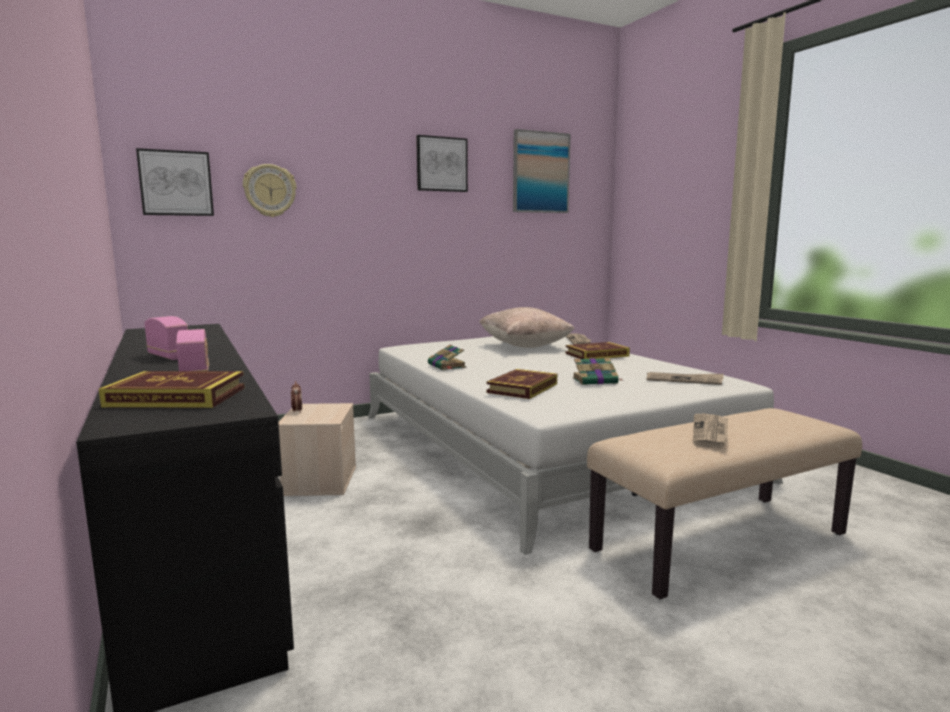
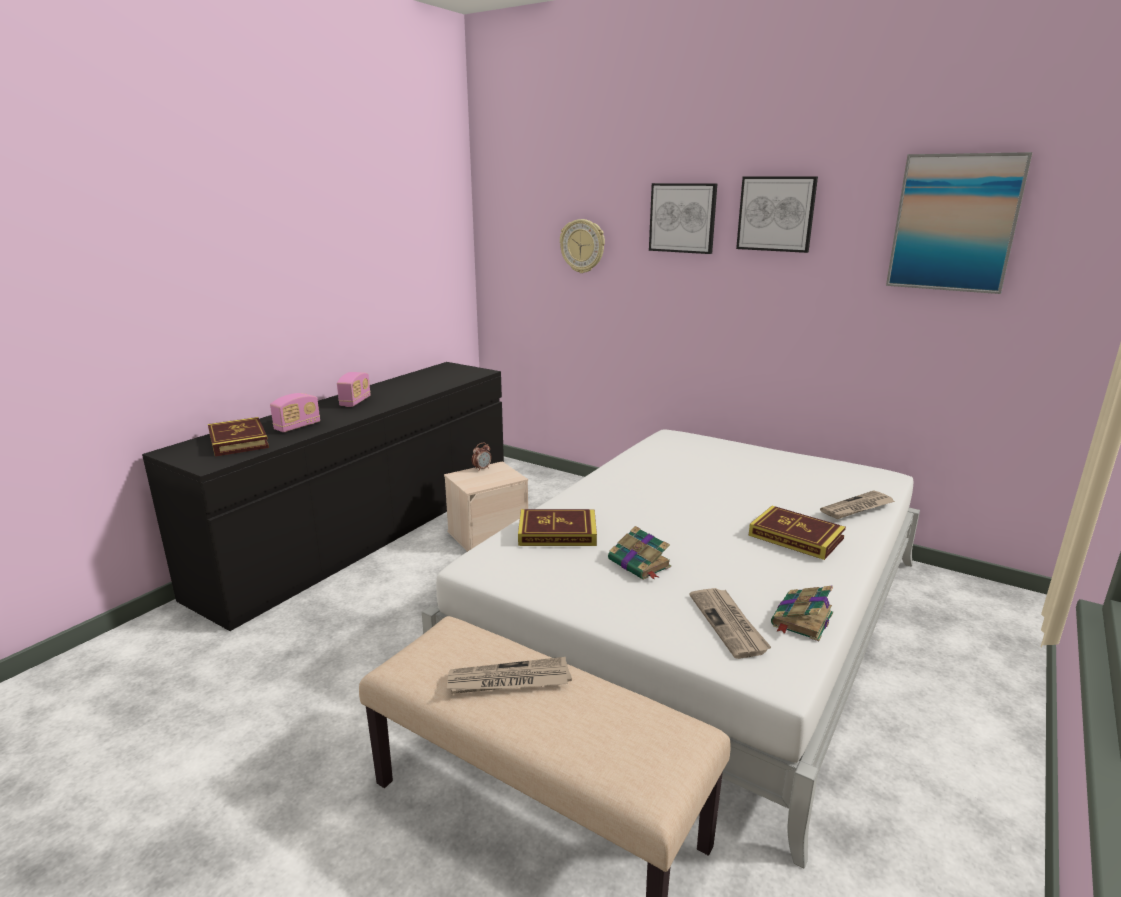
camera: 60 degrees right, 10 degrees up
(176, 183) = (514, 238): picture -> picture (683, 218)
(447, 366) = (611, 476): book -> book (801, 620)
(524, 346) = (767, 486): beige pillow -> none

